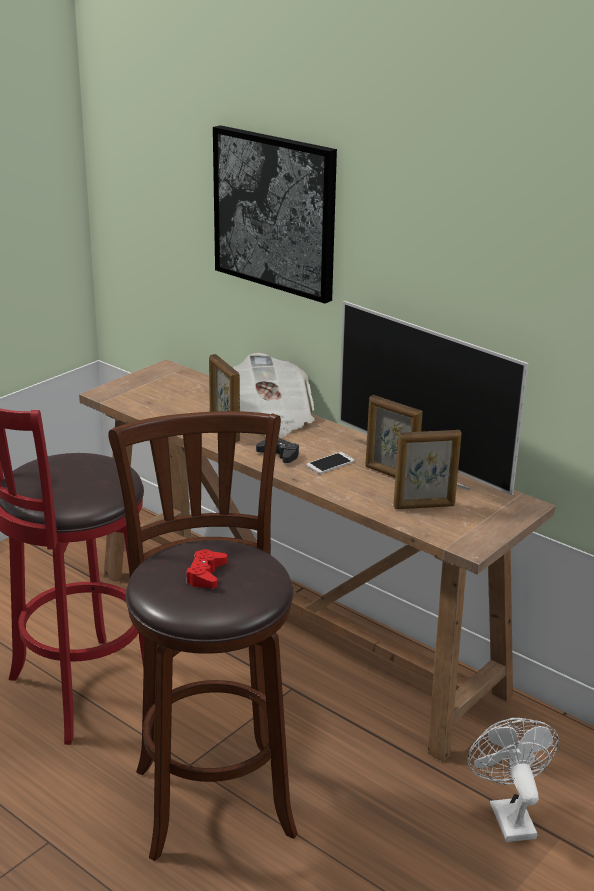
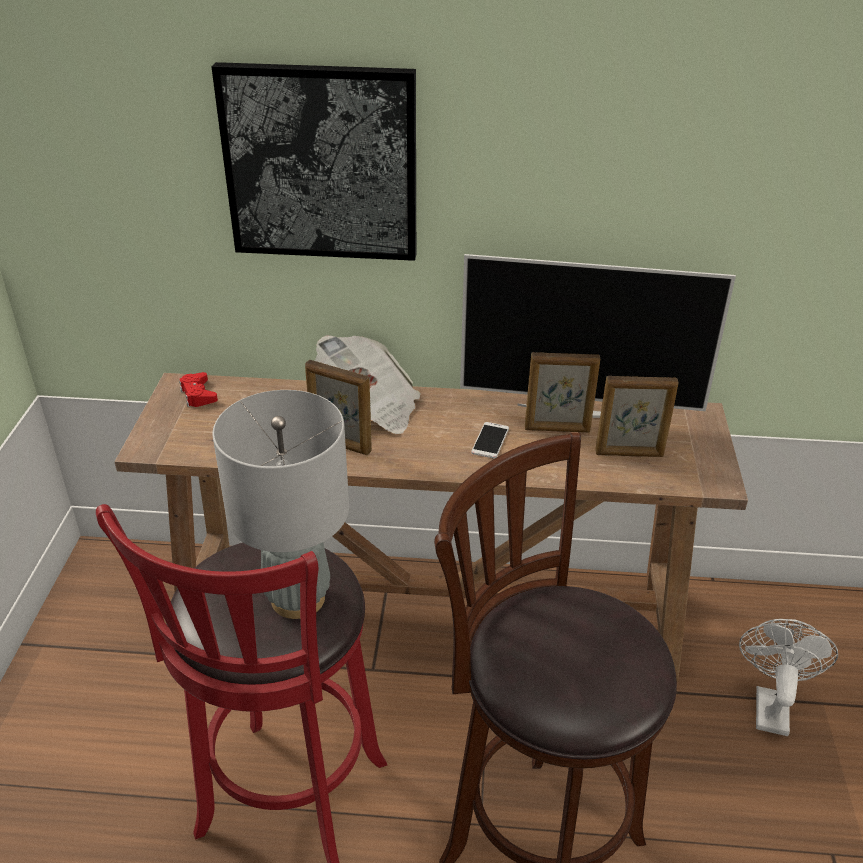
camera: 35 degrees left, 10 degrees up
(83, 485) = (298, 598): none -> grey table lamp
(206, 575) = (576, 655): red game controller -> red game controller (198, 394)
(279, 455) = (430, 451): black game controller -> none
(424, 506) = (629, 454): picture frame -> picture frame turned 45 degrees clockwise
(508, 814) = (770, 704): white fan -> white fan turned 60 degrees clockwise

